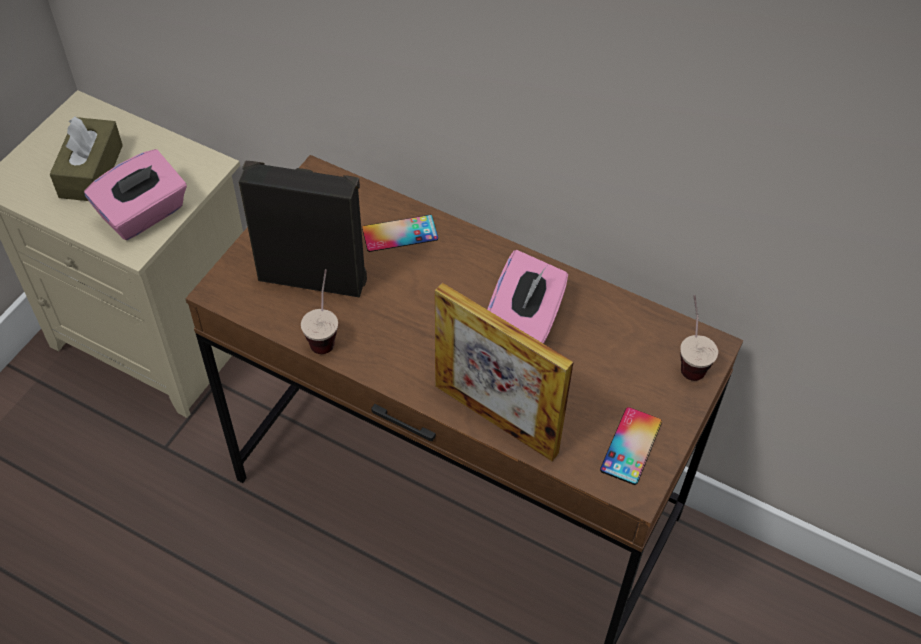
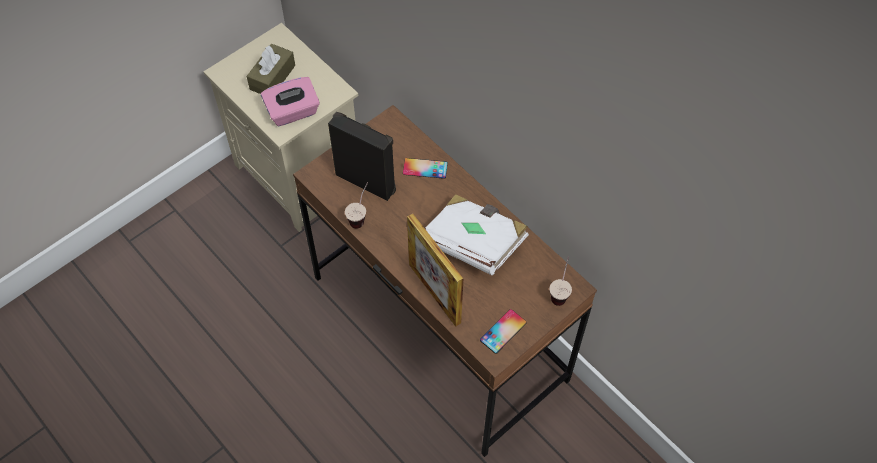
camera: 20 degrees right, 5 degrees up
(524, 324) = (473, 243): pink tissue box -> white book

